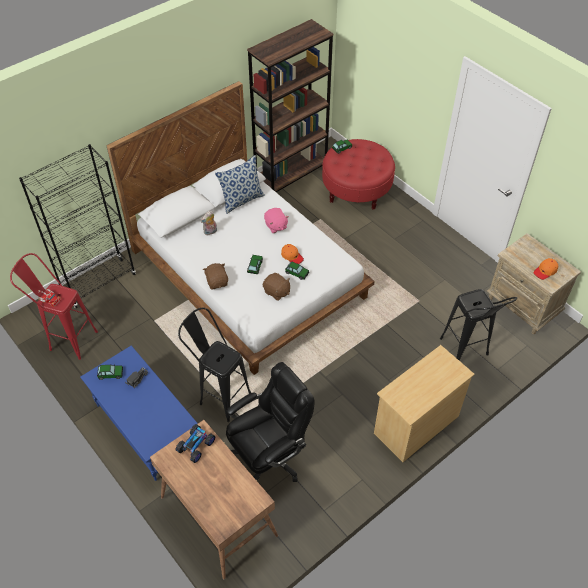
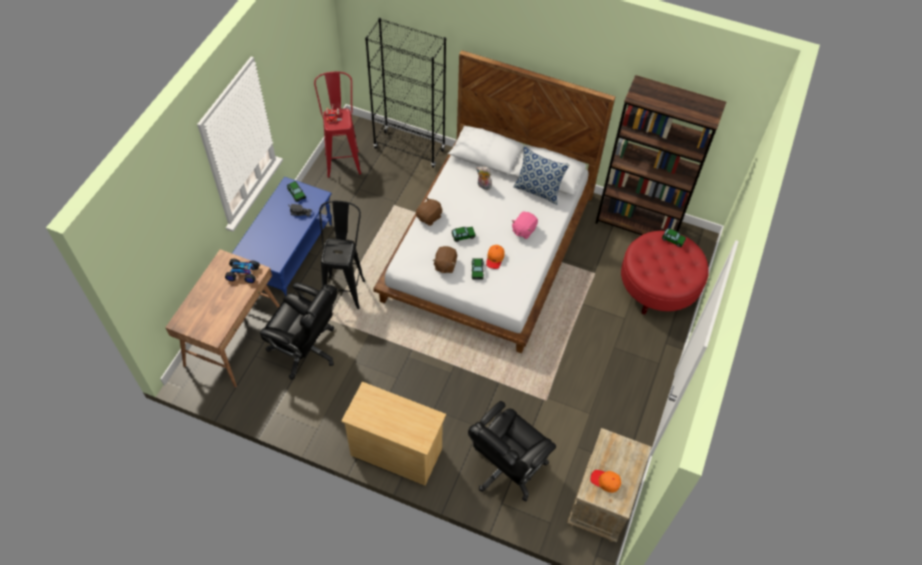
camera: 60 degrees right, 5 degrees up
(467, 352) = (507, 468): black stool -> black office chair

